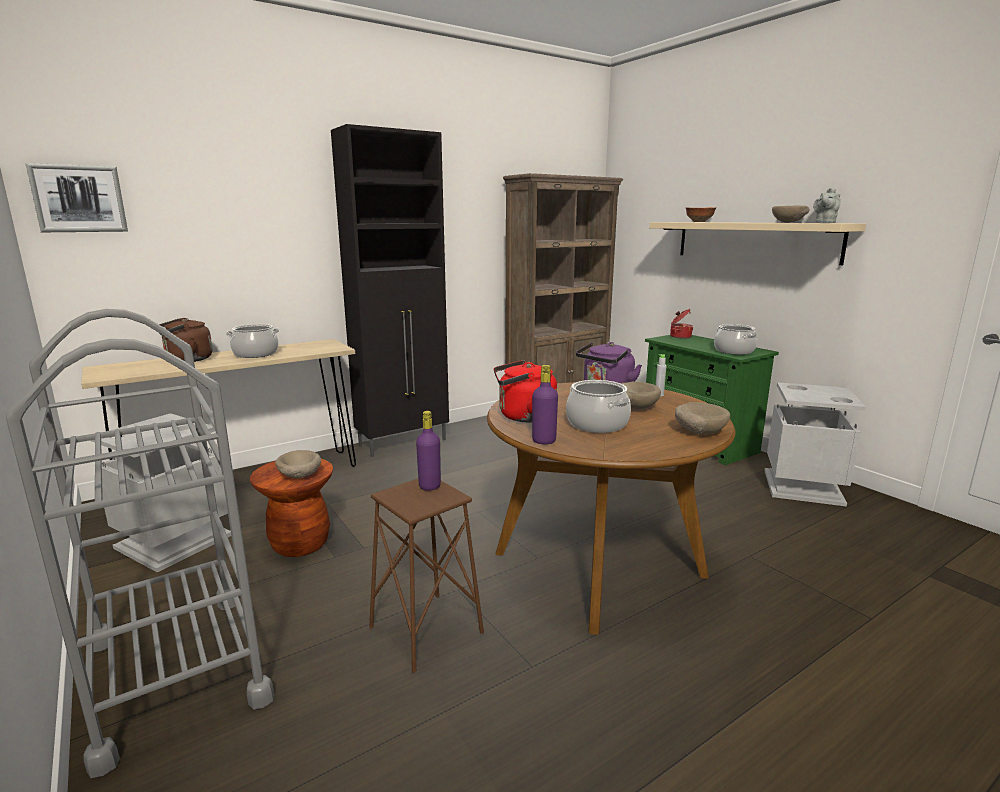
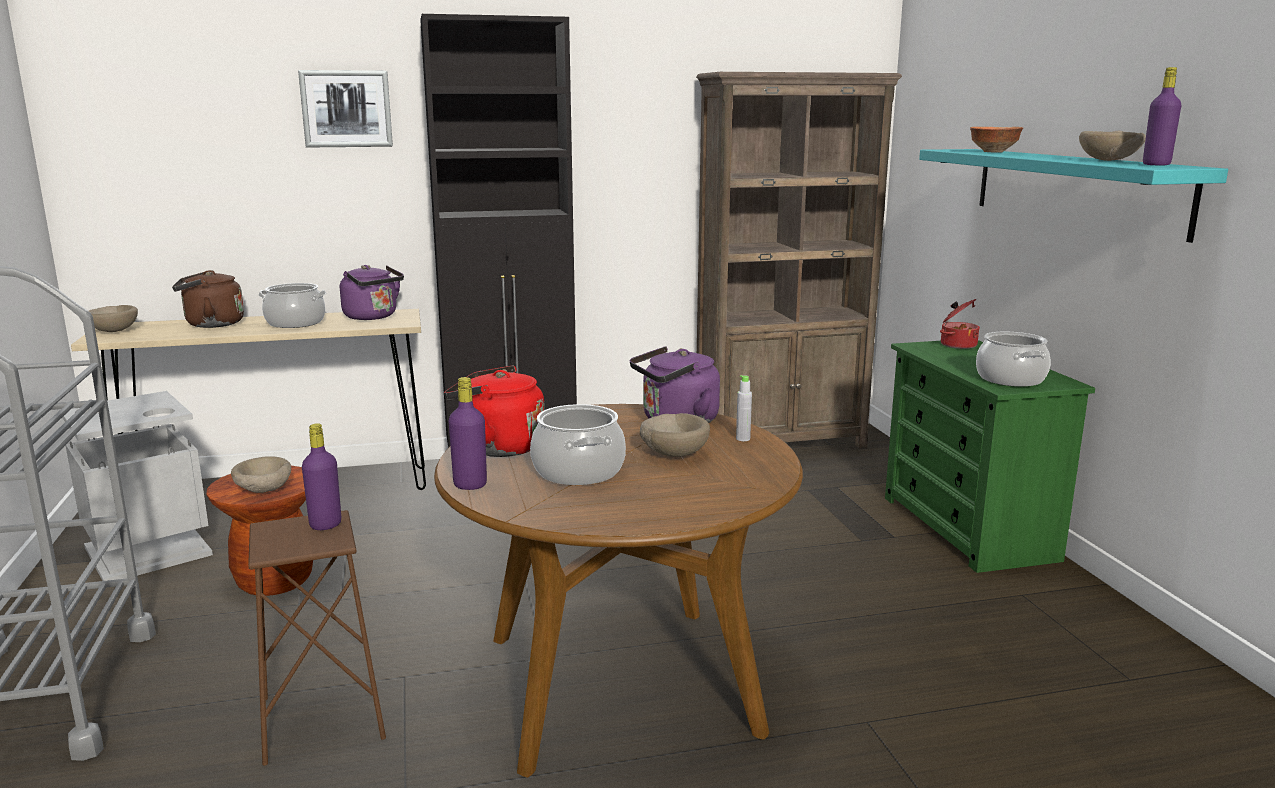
camera: 20 degrees right, 0 degrees up
(79, 199) = (103, 120): picture -> picture (346, 109)
(310, 346) = (373, 317): none -> purple kettle
(698, 432) = (705, 503): beige bowl -> beige bowl (114, 331)
(754, 241) = (1074, 189): beige shelf -> turquoise shelf
(801, 487) = (1080, 631): grey trash can -> none
(824, 222) = (1156, 164): grey teapot -> purple bottle

